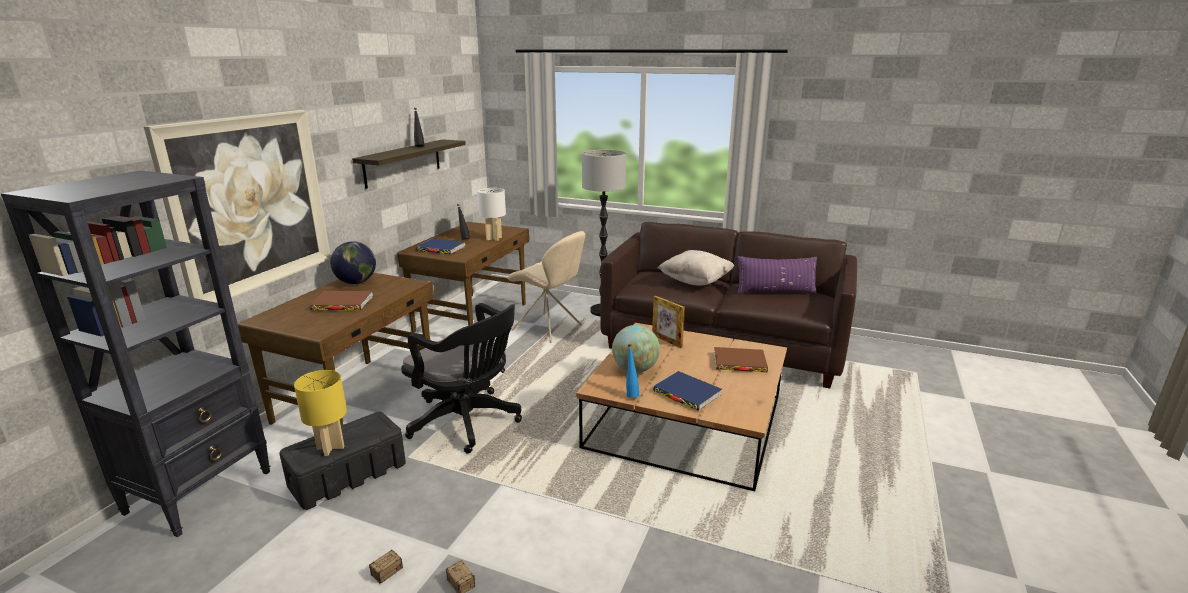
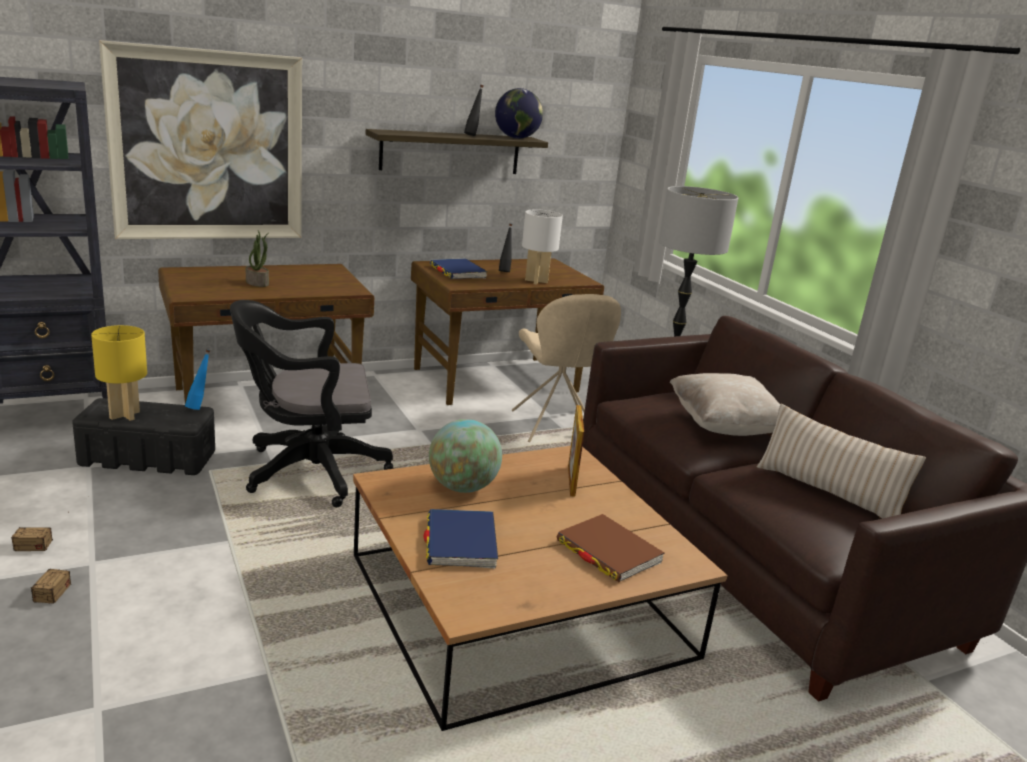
camera: 40 degrees right, 0 degrees up
(342, 303) = (258, 283): brown book -> potted plant
(356, 282) = (311, 272): globe -> globe (516, 138)
(468, 422) = (307, 472): black office chair -> black office chair turned 90 degrees clockwise
(631, 394) = (400, 507): blue bottle -> blue bottle (199, 407)
(775, 292) = (828, 492): purple pillow -> beige pillow

